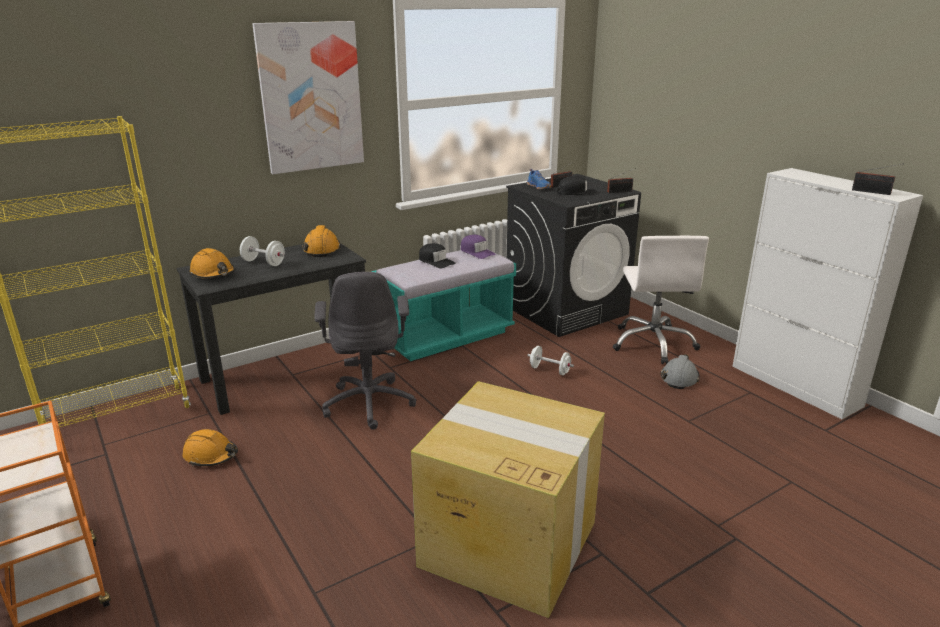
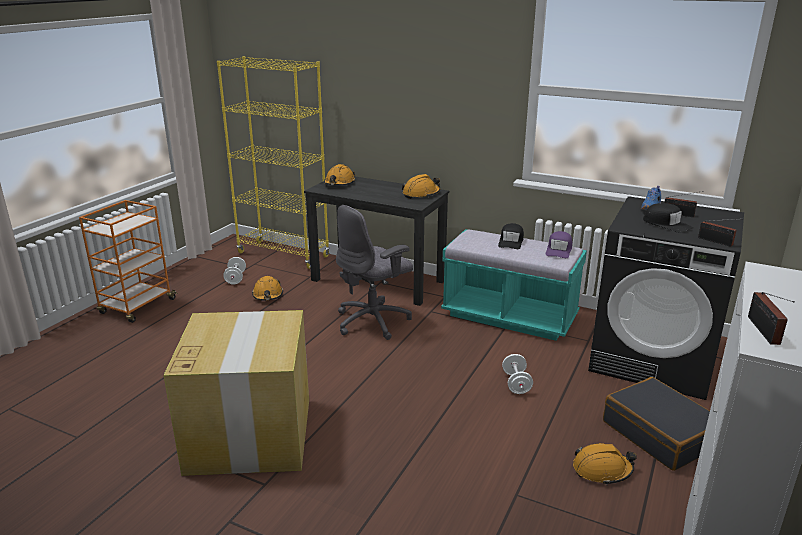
camera: 60 degrees right, 0 degrees up
(263, 263) = (374, 188): white dumbbell -> white dumbbell (235, 278)
(311, 97) = (449, 68): picture -> none
(653, 343) = (660, 434): white office chair -> black suitcase
(679, 378) = (602, 470): grey hard hat -> orange hard hat

